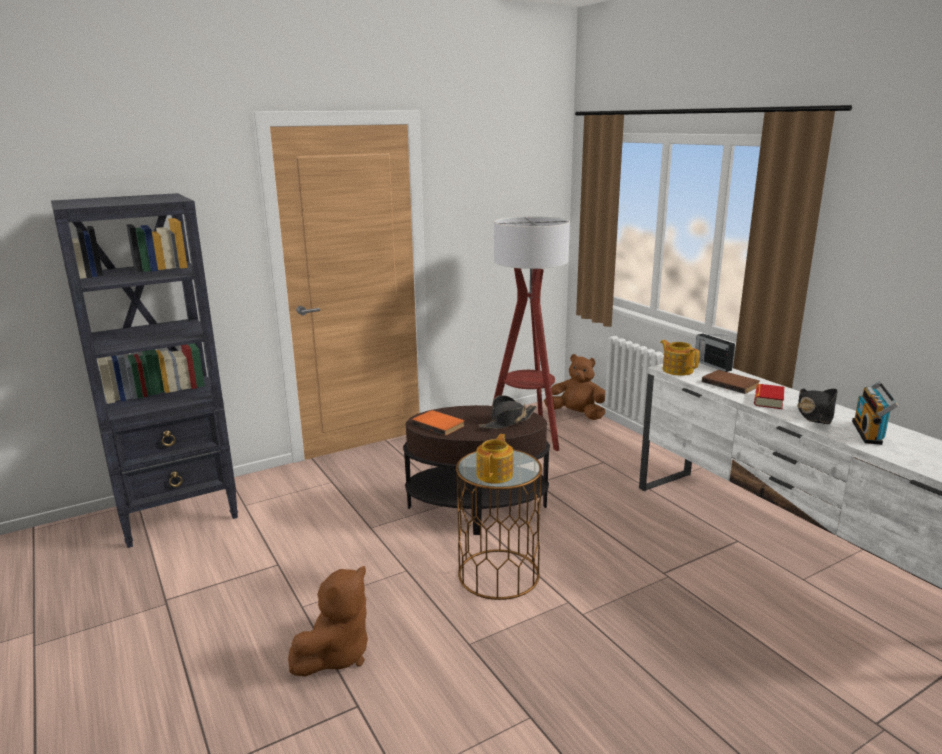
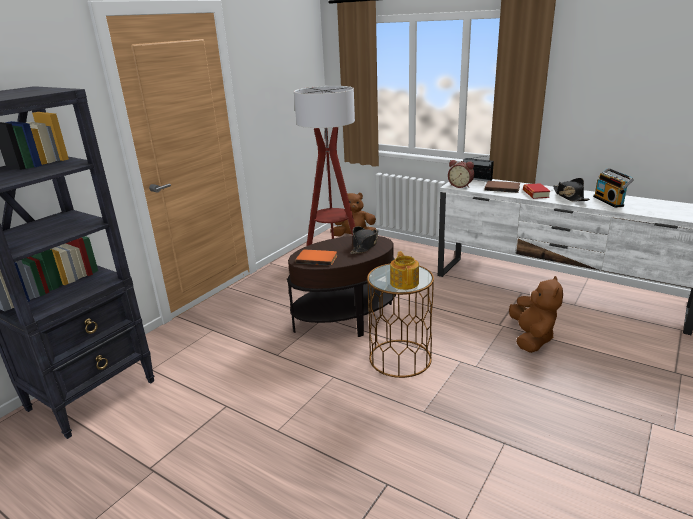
camera: 25 degrees left, 5 degrees up
(336, 654) = (337, 454): brown plush toy -> brown plush toy (531, 338)
(677, 370) = (460, 186): teapot -> alarm clock

